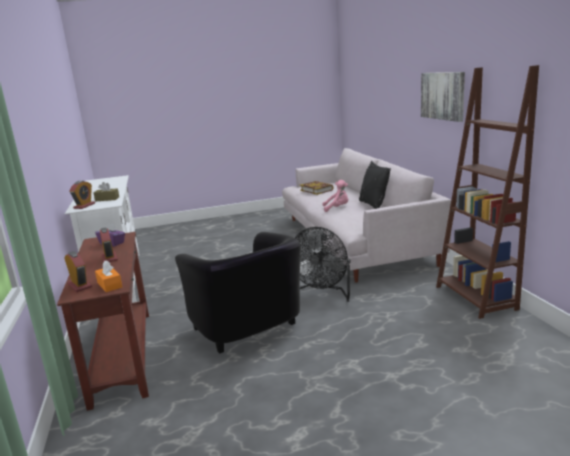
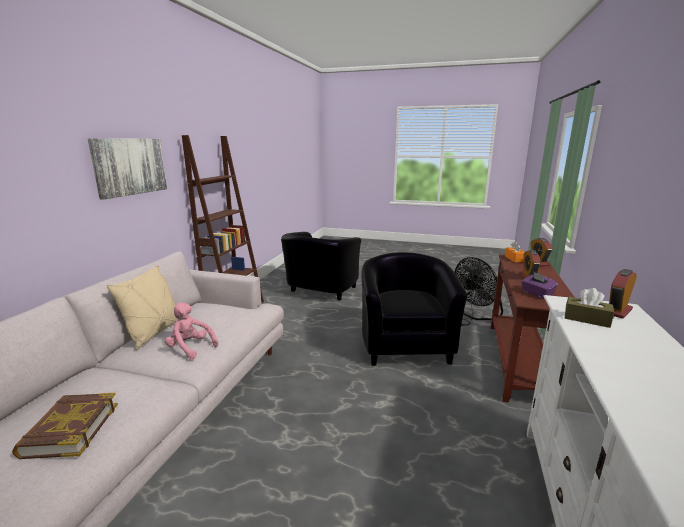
camera: 150 degrees left, 0 degrees up
(320, 291) = (312, 357): black fan -> black fan (469, 314)
(373, 205) = (154, 332): black pillow -> beige pillow
(454, 367) = (320, 291): none -> black armchair

